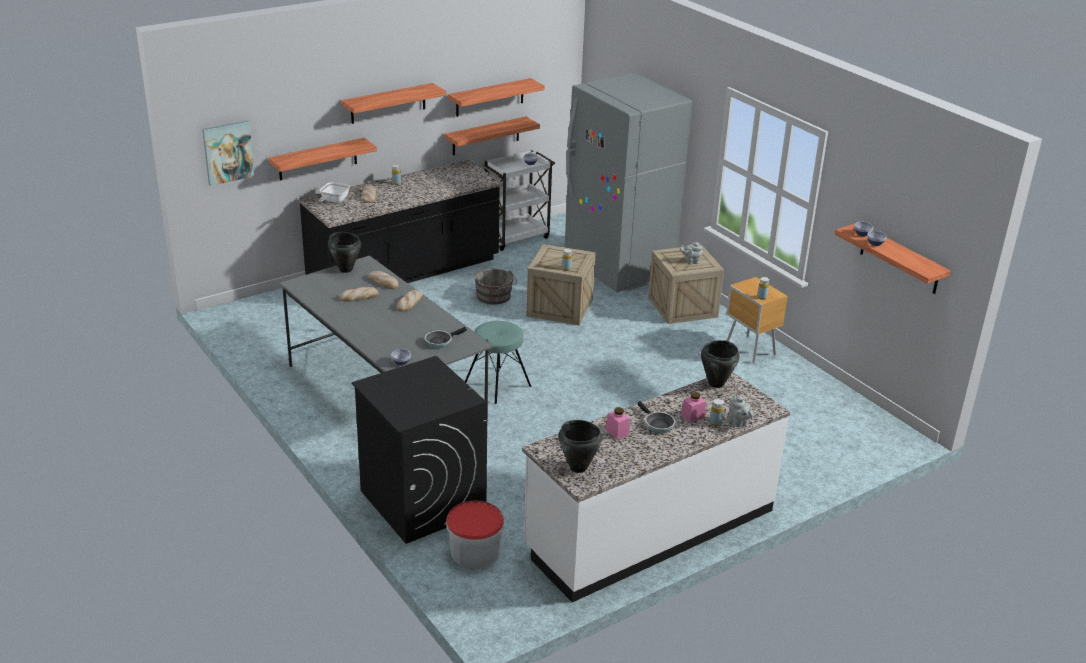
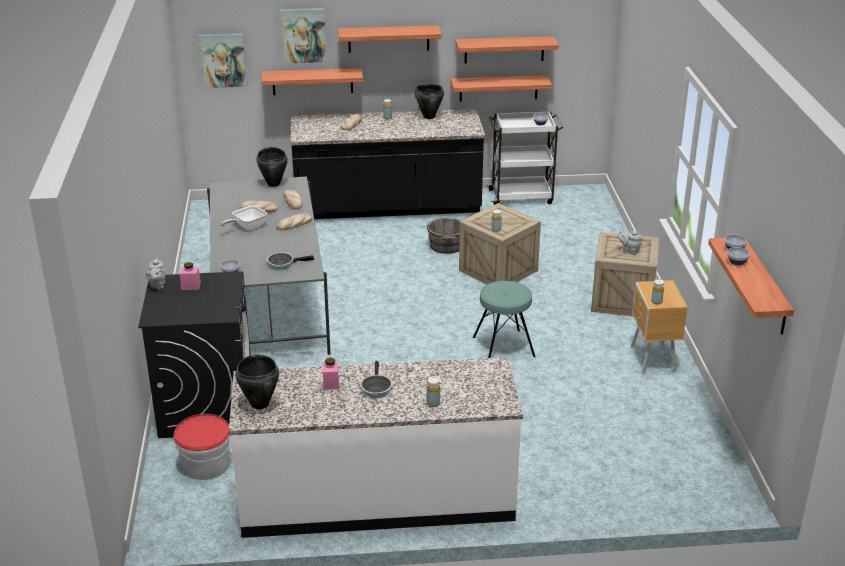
camera: 30 degrees right, 0 degrees up
(308, 112) = (303, 35): none -> picture
(333, 201) = (316, 123): frying pan -> frying pan (247, 227)
(497, 385) = (370, 325): turquoise stool -> turquoise stool (503, 347)
(618, 269) = (592, 248): grey fridge -> none
(693, 416) = (418, 390): pink jar -> pink jar (191, 286)
(716, 383) = (477, 366): black cooking pot -> black cooking pot (428, 116)
(739, 423) = (456, 410): grey teapot -> grey teapot (157, 285)

